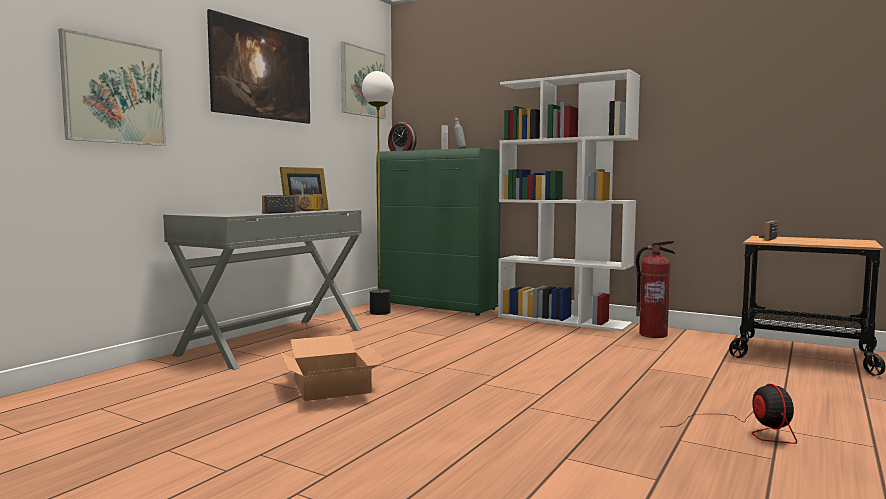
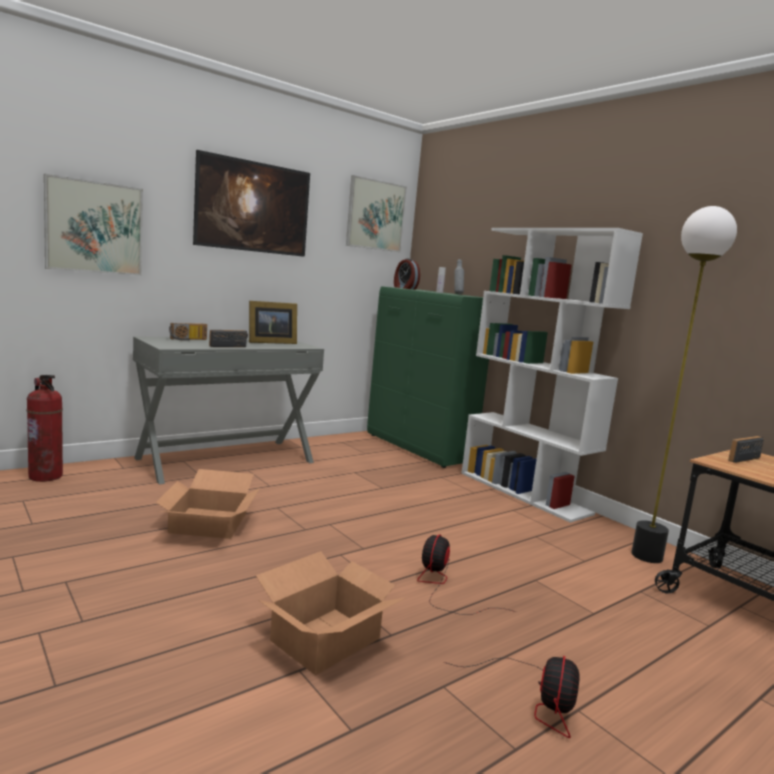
camera: 20 degrees right, 5 degrees up
(310, 211) = (270, 345): radio -> radio (188, 339)
(380, 312) = (356, 445): floor lamp -> floor lamp (647, 556)
(557, 435) = (327, 639): none -> cardboard box
(592, 386) = (443, 587): none -> fan
(653, 335) = (600, 535): fire extinguisher -> fire extinguisher (45, 476)

